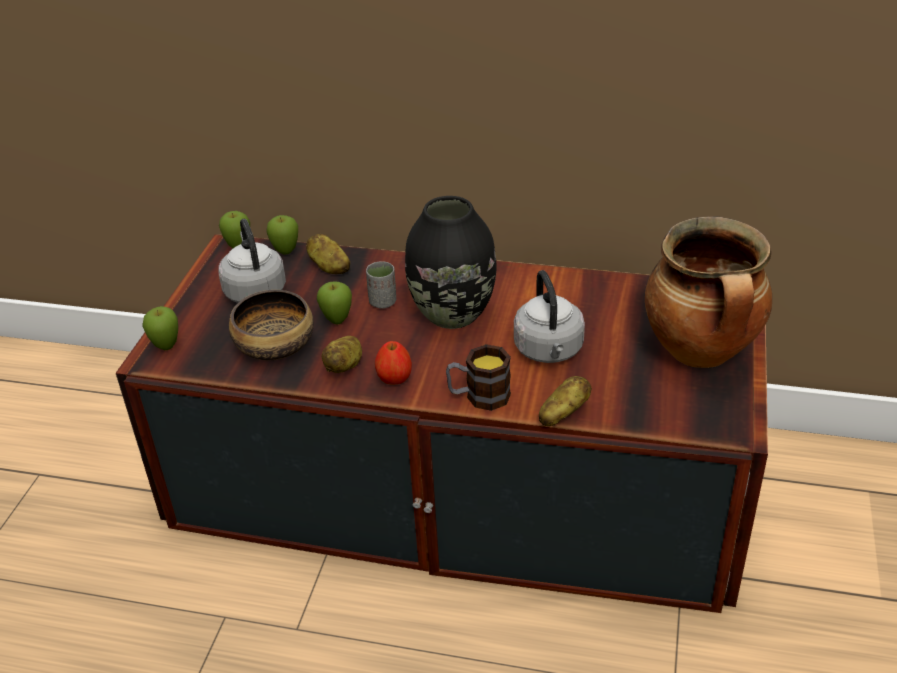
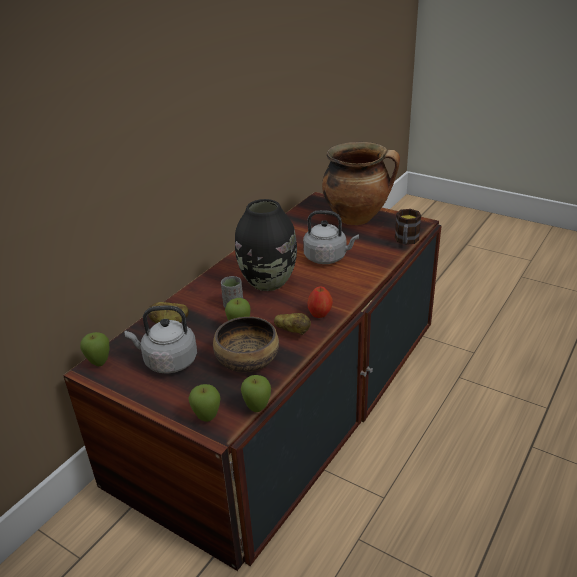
camera: 70 degrees left, 5 degrees down
(286, 252) = (131, 340): apple -> apple (257, 409)
(479, 396) = (354, 287): mug -> mug (406, 241)
(563, 414) = (384, 264): potato -> none

